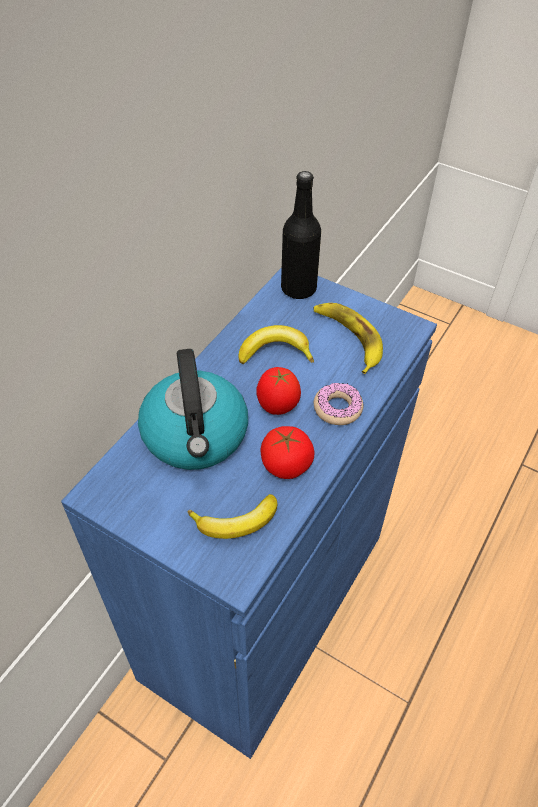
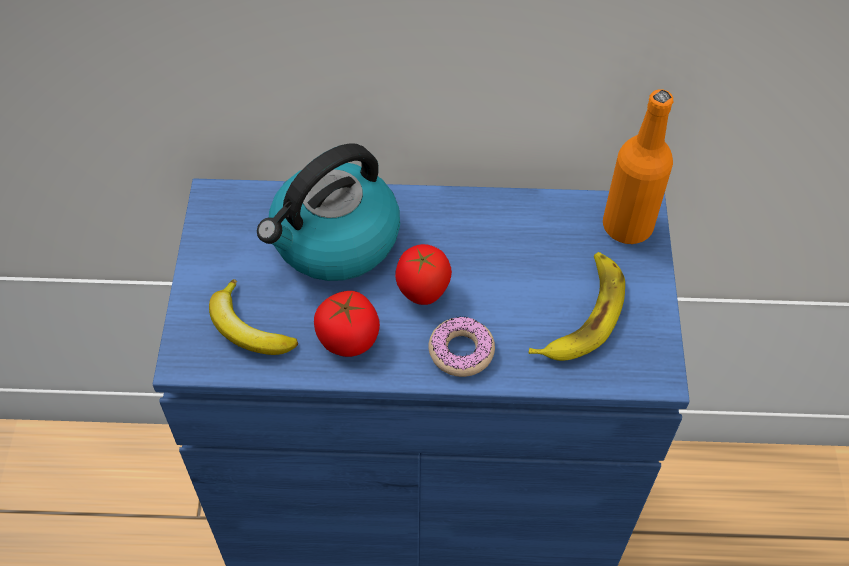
camera: 60 degrees right, 5 degrees up
(275, 352) = (504, 252): banana -> none
(298, 289) = (627, 226): black bottle -> orange bottle

